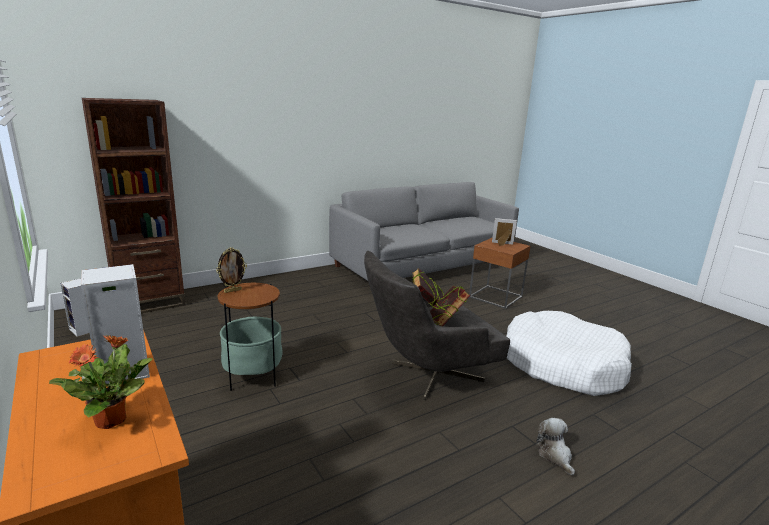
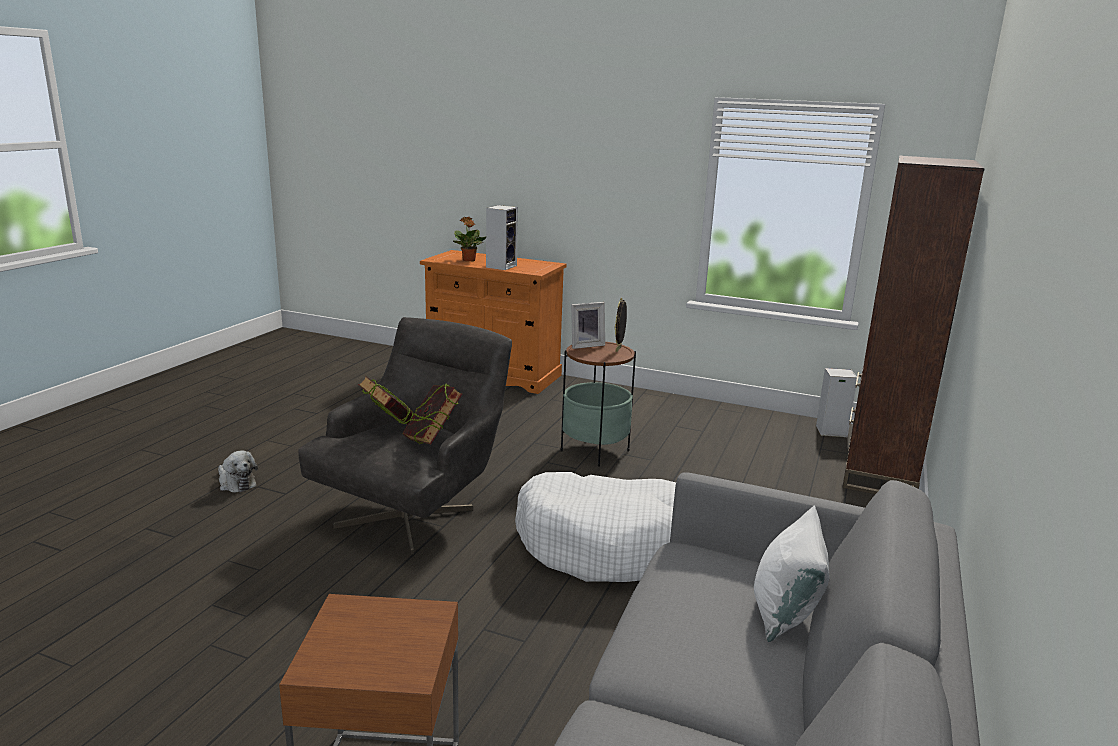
camera: 145 degrees right, 0 degrees up
(385, 229) = (785, 612): none -> white pillow
(502, 244) = (378, 645): picture frame -> picture frame (586, 345)
(562, 365) = (202, 602): white dog bed -> white dog bed (611, 545)

